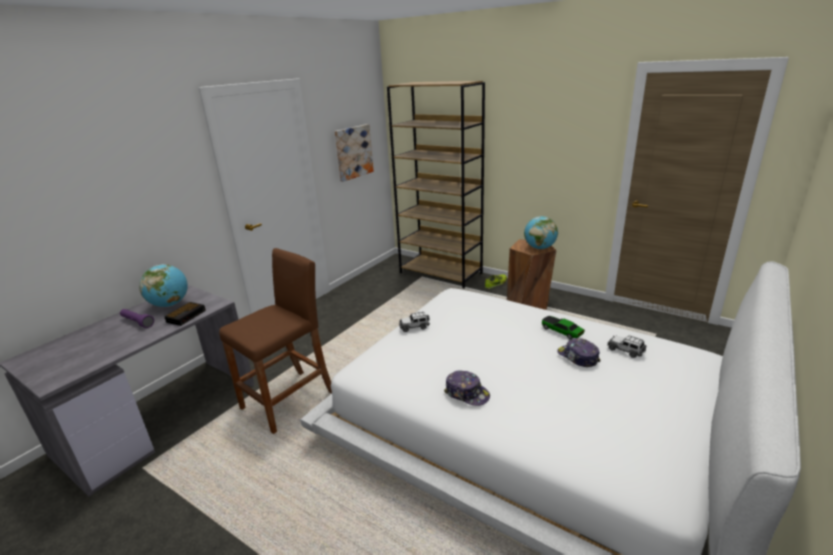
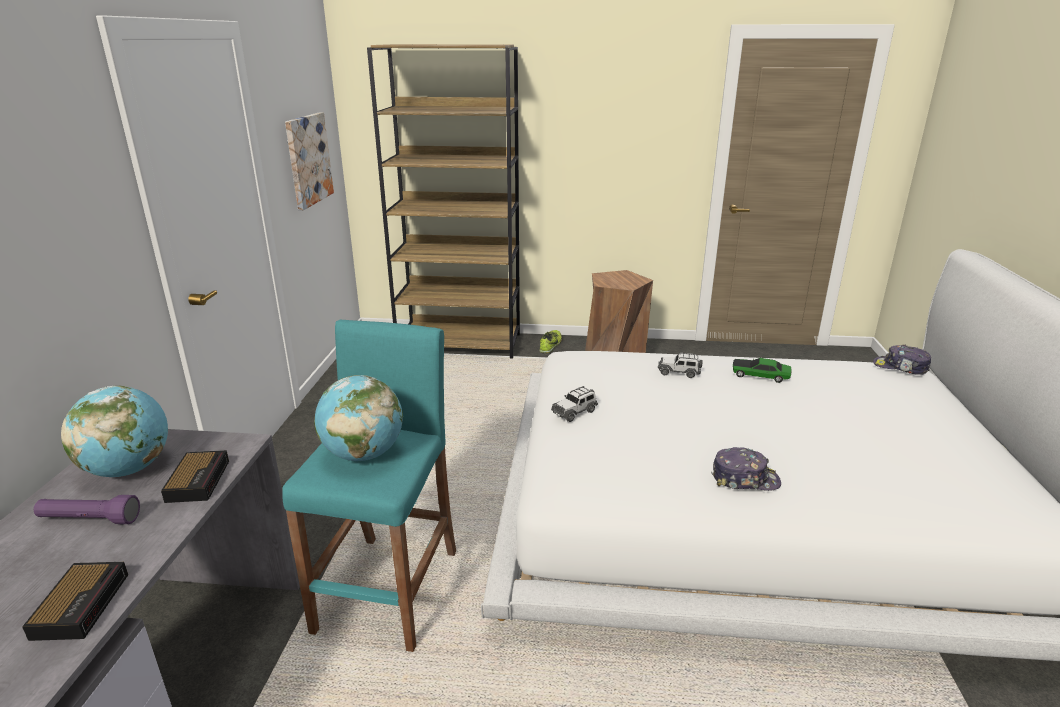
camera: 30 degrees left, 0 degrees up
(103, 355) = (82, 604): none -> alarm clock
(289, 400) = (389, 589): brown stool -> turquoise stool
(539, 248) = (631, 280): globe -> globe (363, 454)
(577, 357) = (811, 401): cap -> cap (900, 367)
(625, 350) = (846, 381): toy car -> toy car (679, 372)

